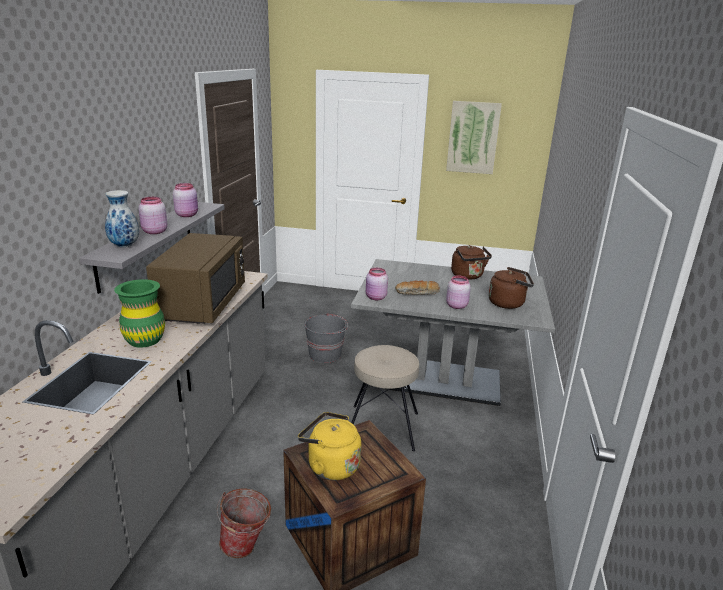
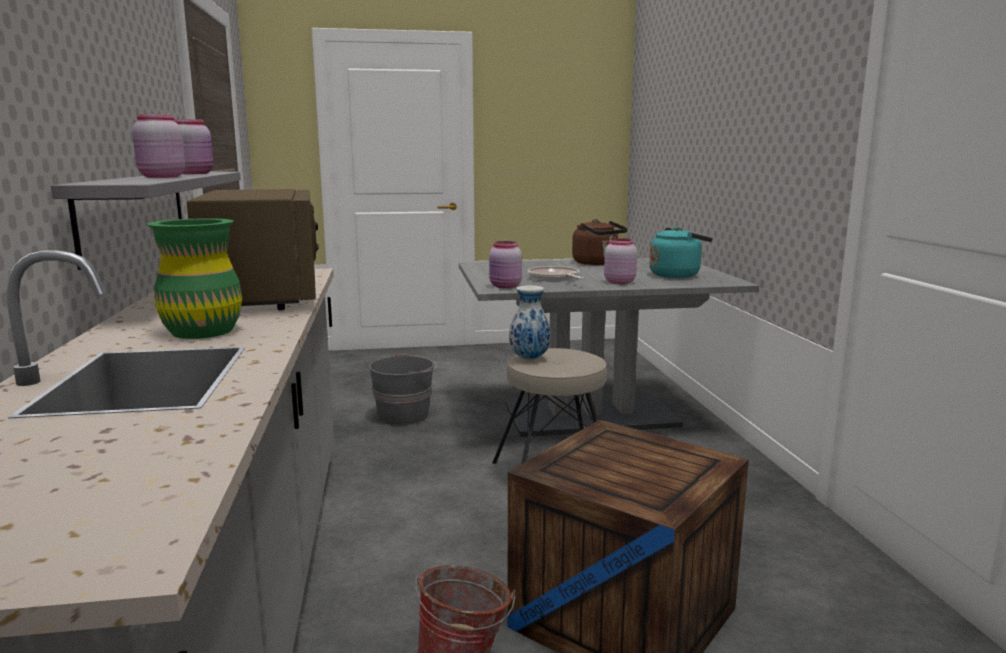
camera: 20 degrees left, 10 degrees down
(124, 246) = (126, 180): vase -> vase (529, 359)
(330, 465) = (602, 474): yellow kettle -> none
(417, 293) = (555, 279): bread -> frying pan
(473, 137) = (536, 113): picture -> none
(508, 303) = (677, 275): brown kettle -> turquoise kettle

